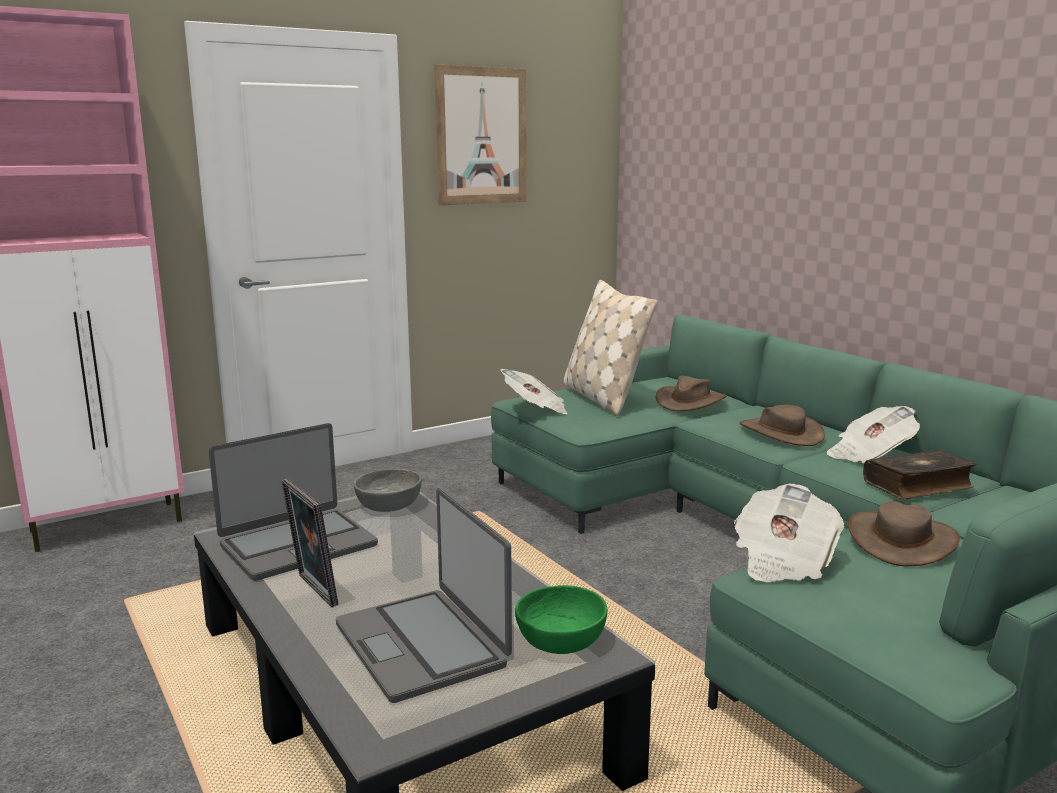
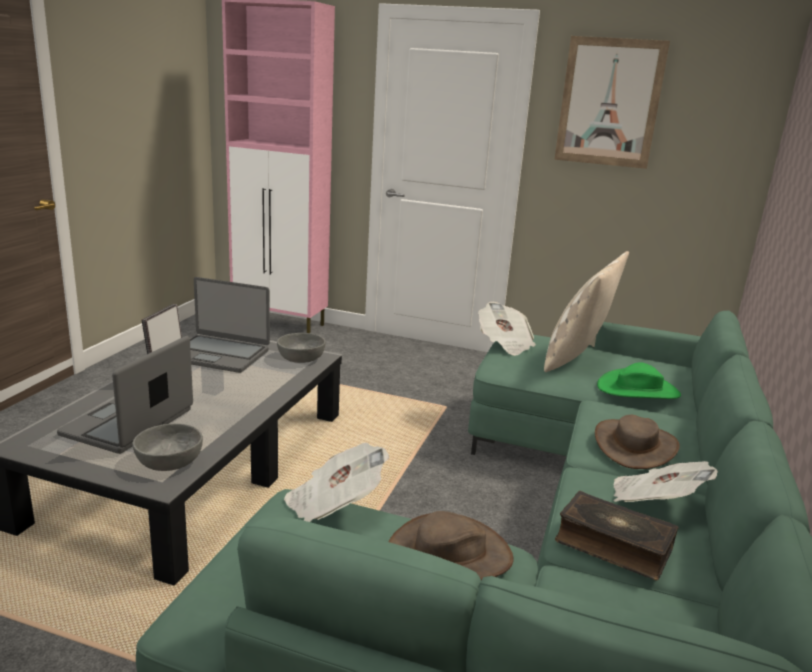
camera: 50 degrees right, 5 degrees up
(560, 640) = (169, 461): green bowl -> grey bowl
(690, 401) = (638, 390): brown hat -> green hat

